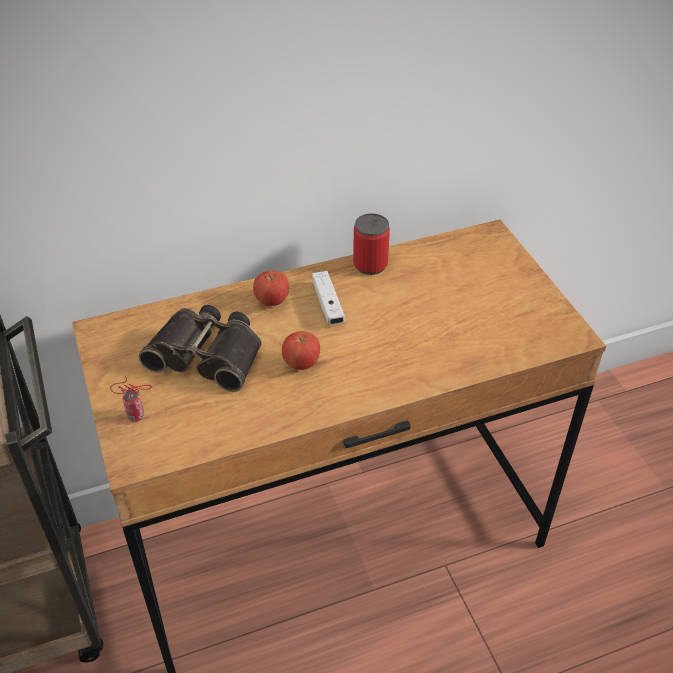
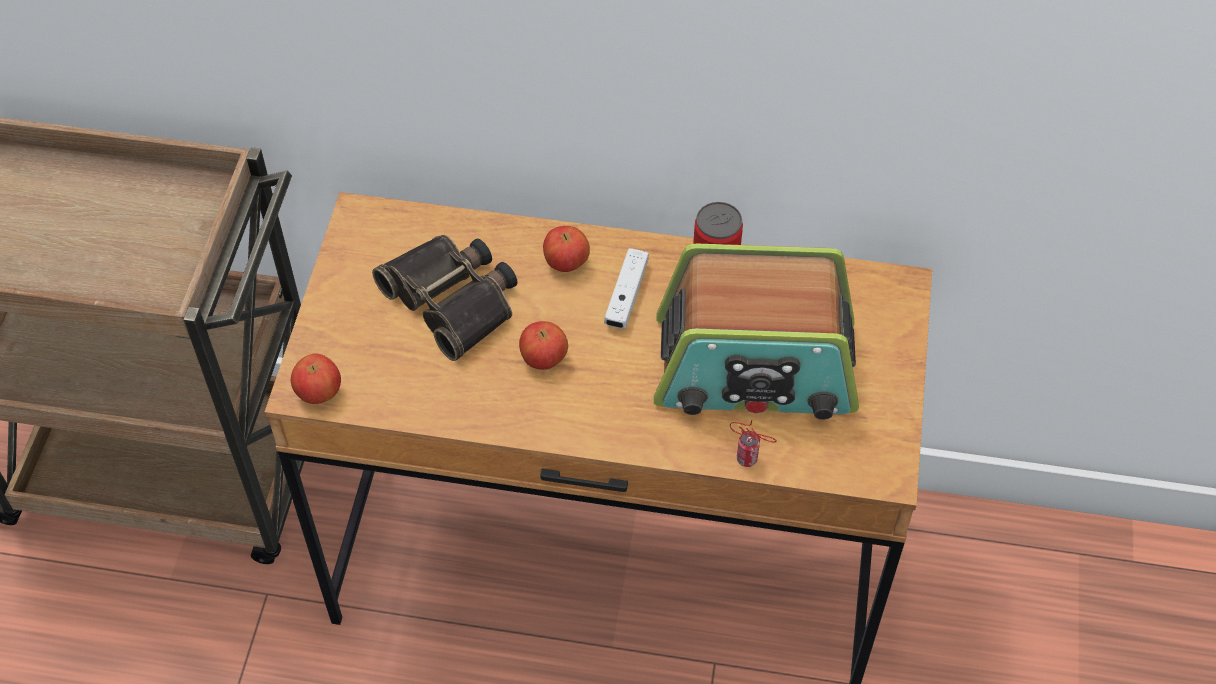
camera: 30 degrees right, 10 degrees up
(138, 416) = (338, 341): can -> can (749, 460)
(147, 457) = (319, 393): none -> apple
(444, 311) = (755, 367): none -> radio

